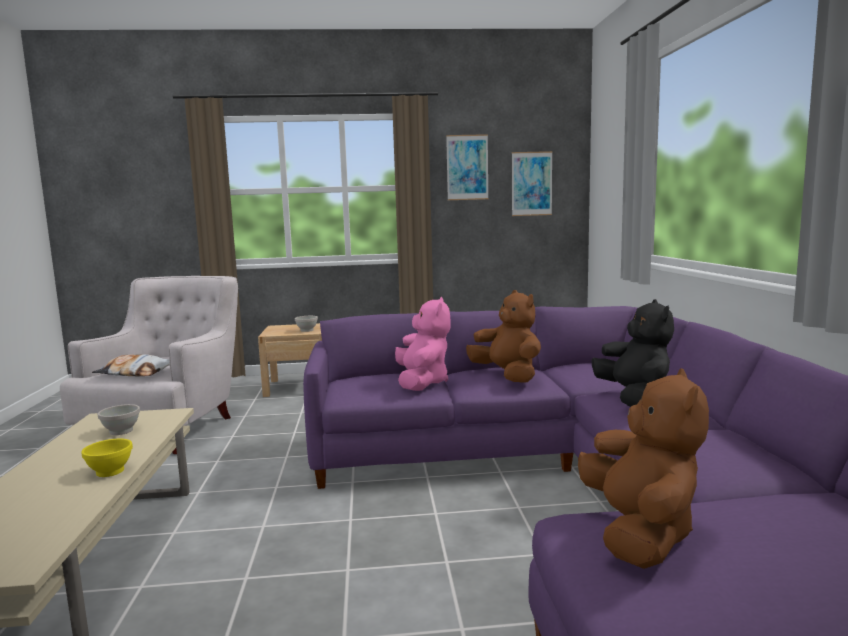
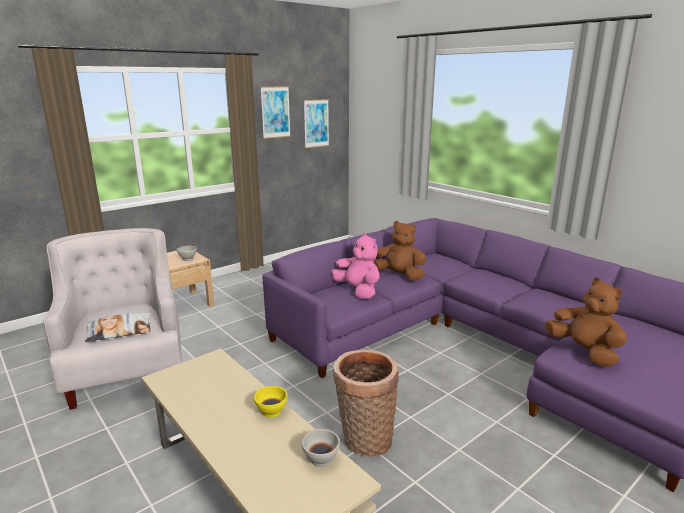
camera: 35 degrees left, 10 degrees up
(121, 431) = (208, 383): white bowl -> white bowl (321, 459)
(250, 572) = (364, 440): none -> basket
(634, 399) = (482, 279): black plush toy -> none

